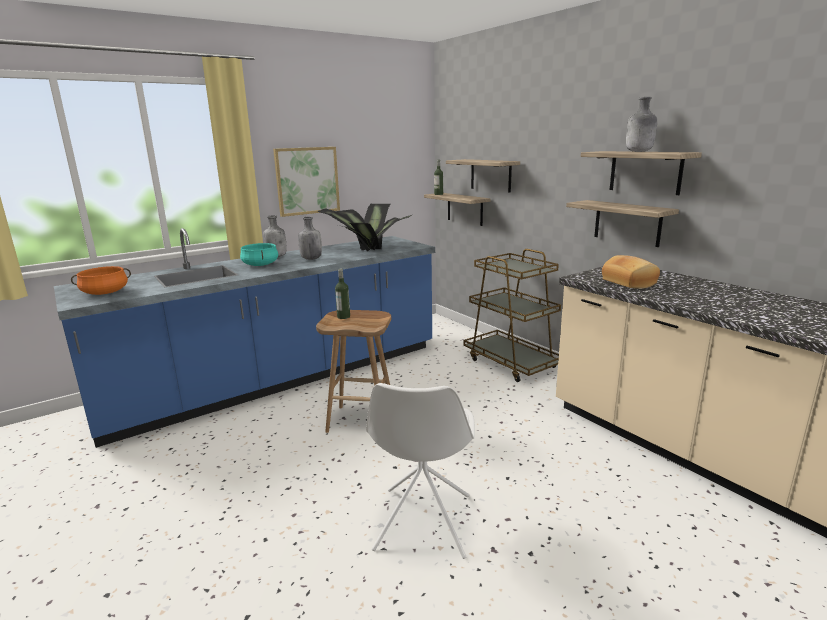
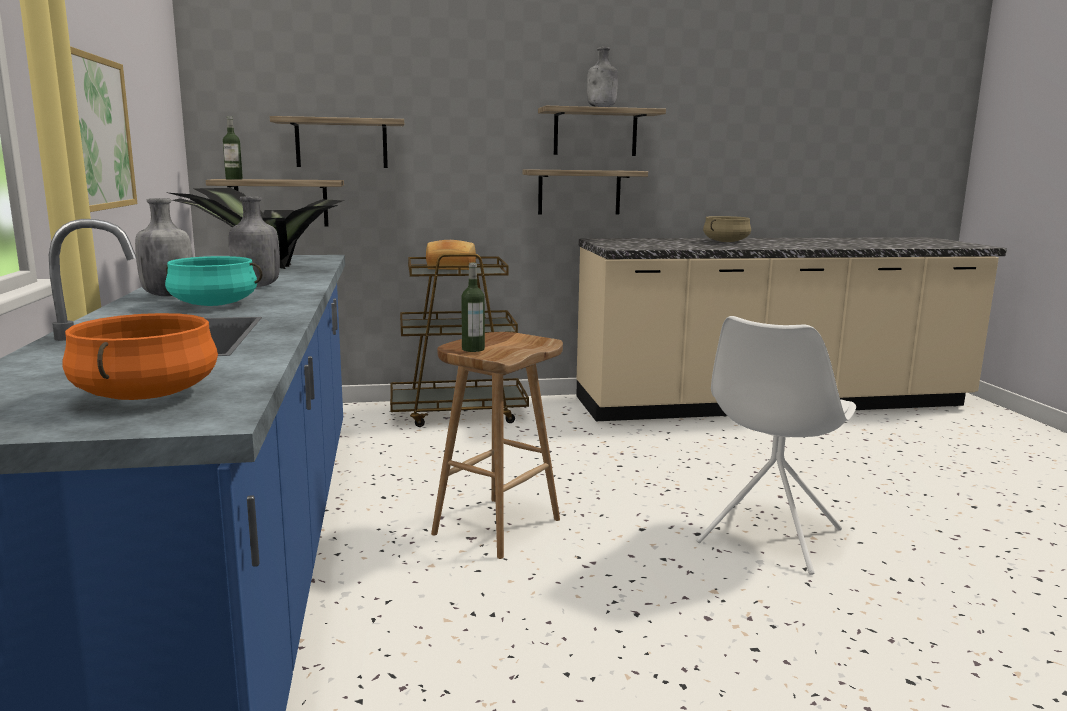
camera: 65 degrees left, 5 degrees down
(423, 523) = (768, 537): white chair -> white chair turned 90 degrees clockwise
(630, 282) = (658, 245): bread -> bread (451, 268)
(723, 295) = (726, 242): none -> beige cooking pot

